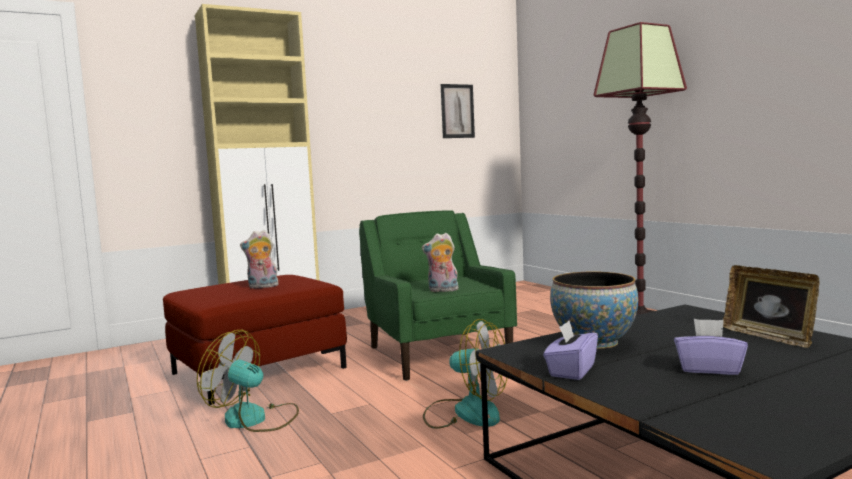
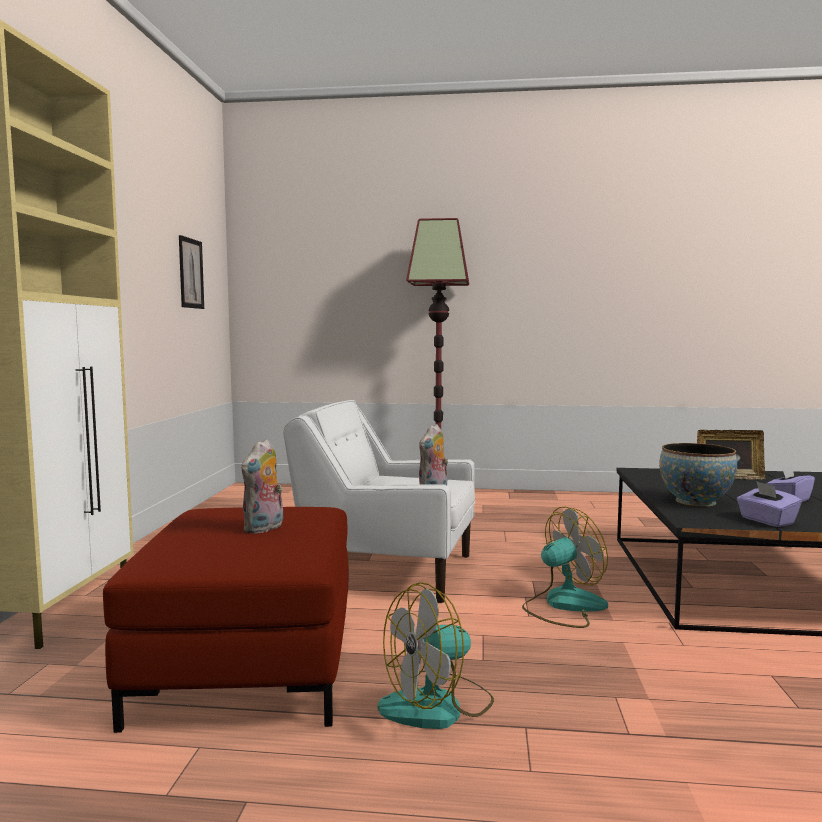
camera: 55 degrees left, 0 degrees up
(437, 354) = (387, 571): green armchair -> white armchair

